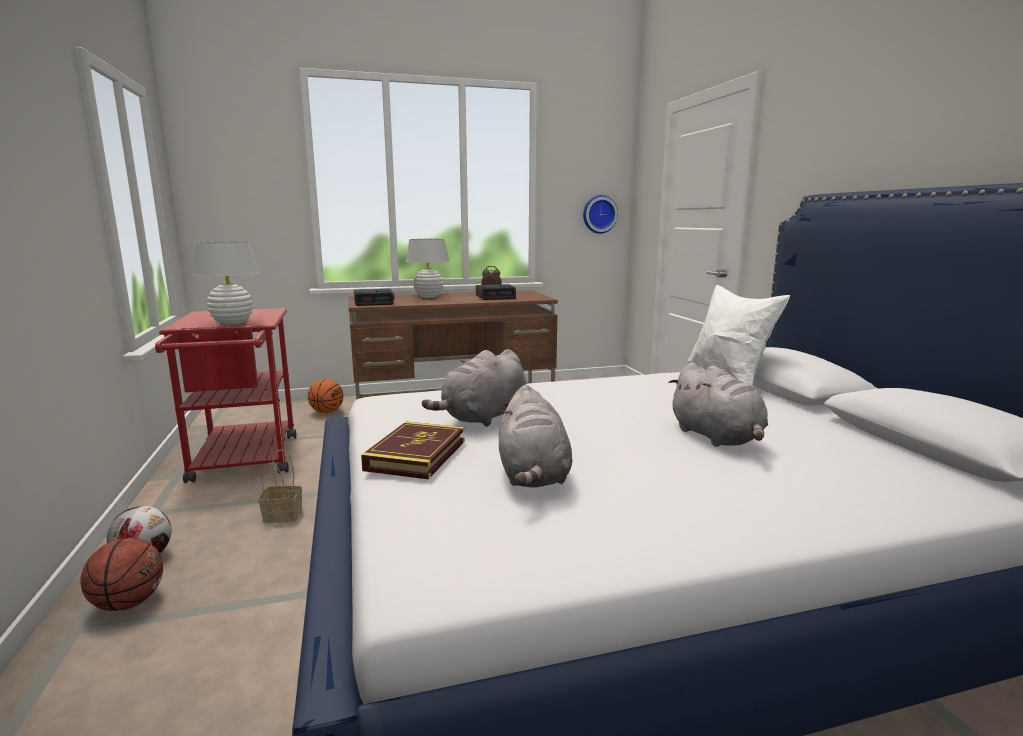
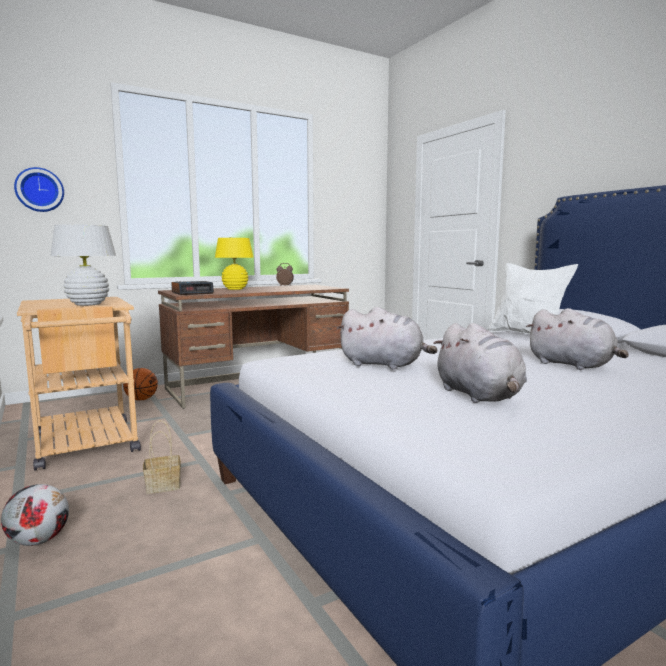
camera: 15 degrees left, 5 degrees down
(129, 603) = (52, 582): basketball -> none
(244, 462) = (87, 447): red cart -> beige cart
(416, 455) = (366, 391): book -> none
(428, 297) = (235, 289): white table lamp -> yellow table lamp
(483, 417) = (384, 365): grey plush toy -> grey plush toy turned 90 degrees counterclockwise
(495, 297) = (294, 288): alarm clock -> none
(599, 214) = (361, 223): wall clock -> wall clock (39, 190)

